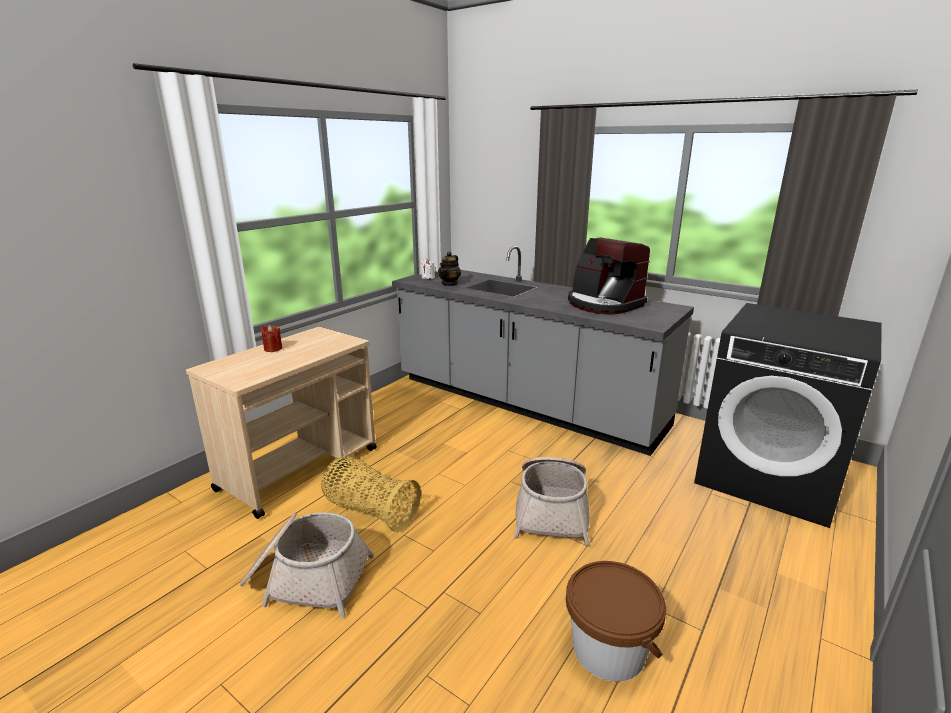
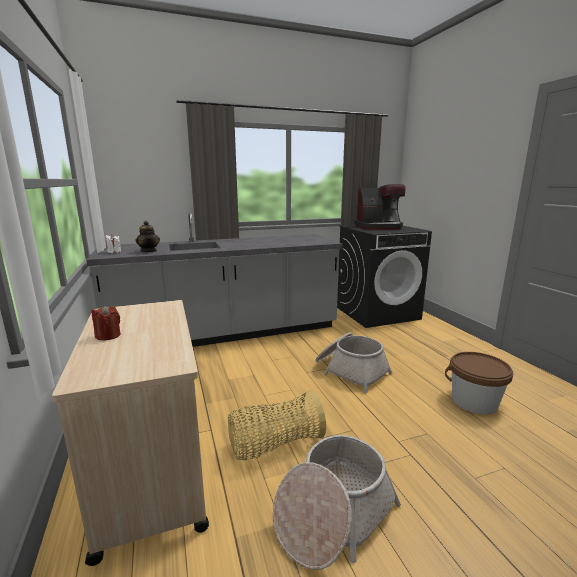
camera: 55 degrees left, 5 degrees down
(603, 304) = (279, 240): coffee machine -> coffee machine (379, 227)

